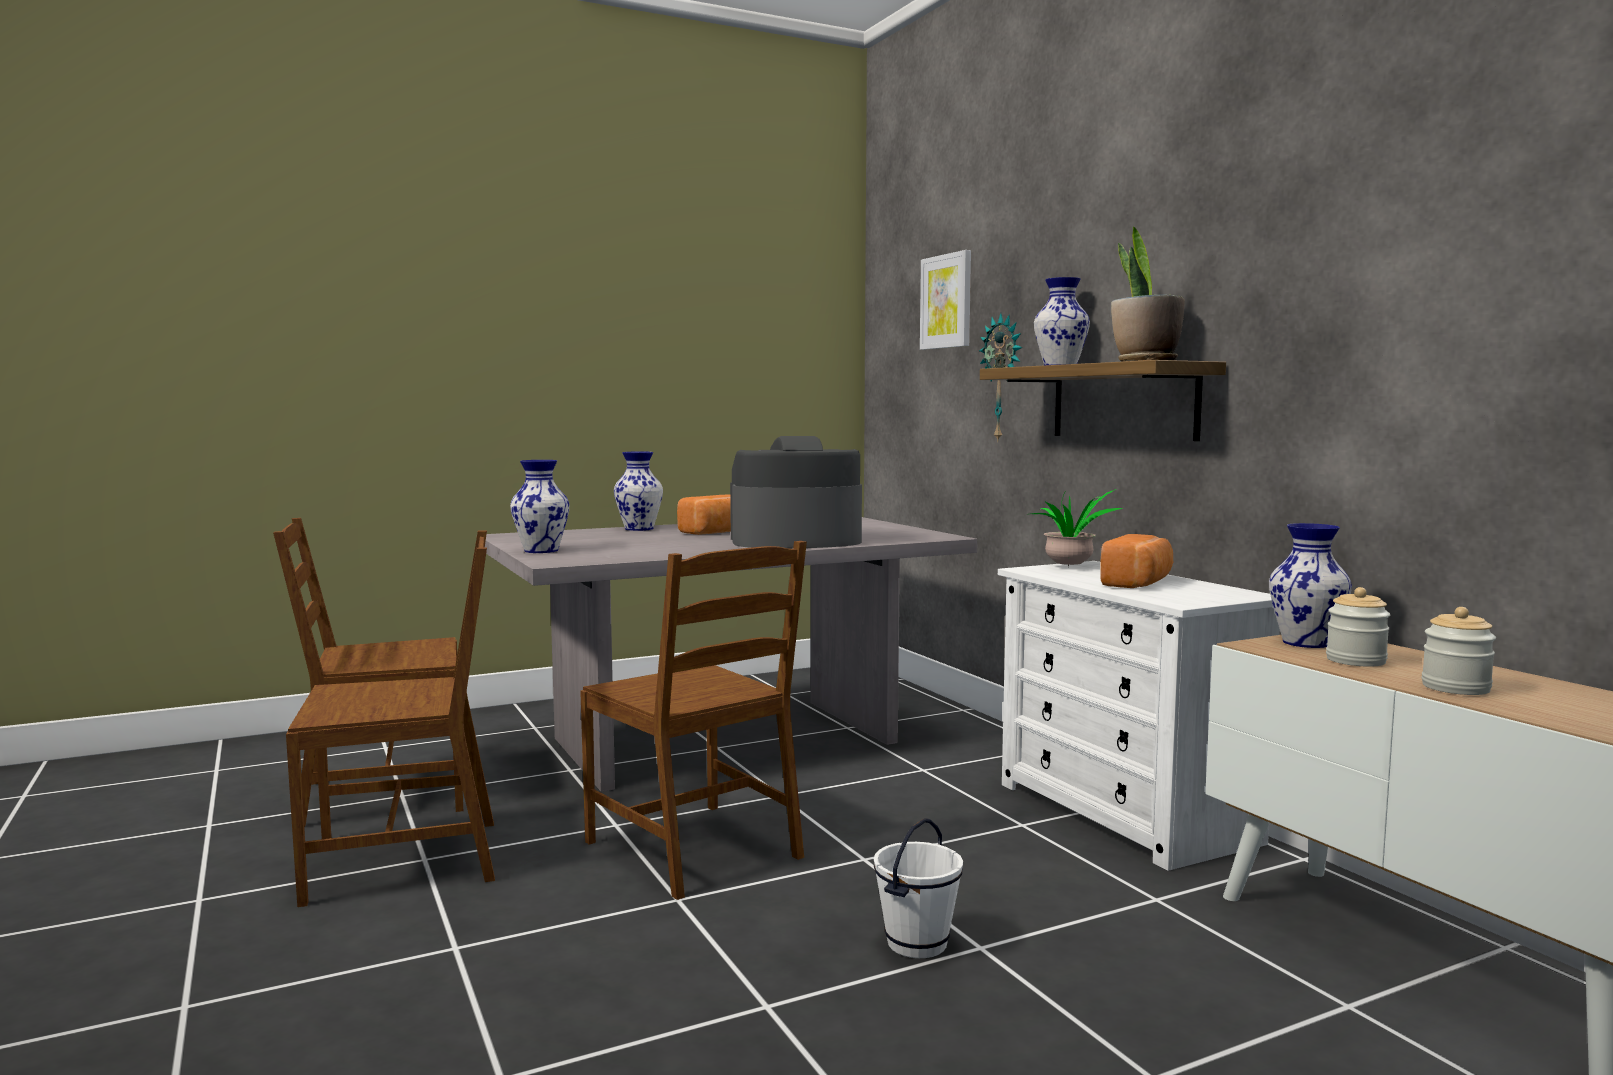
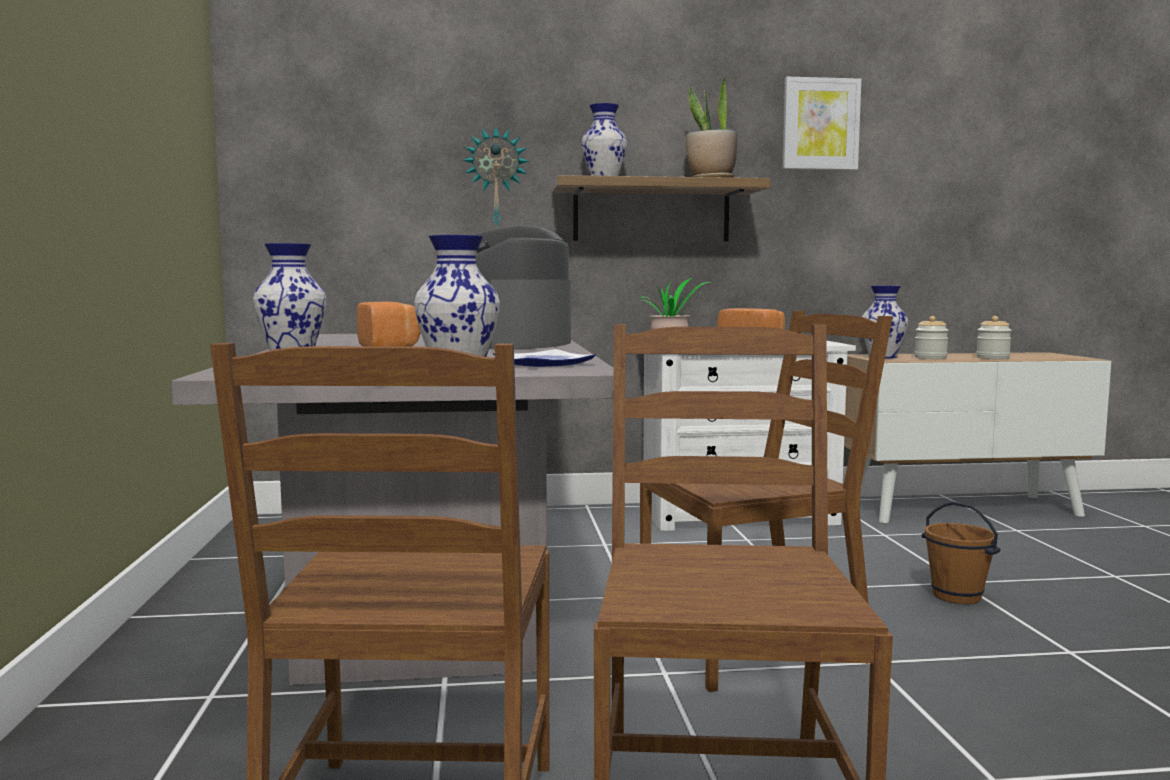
camera: 70 degrees left, 0 degrees up
(599, 556) = (543, 364): none -> plate
(916, 943) = (956, 596): white bucket -> brown bucket
(947, 301) = (397, 106): picture -> picture (820, 124)

